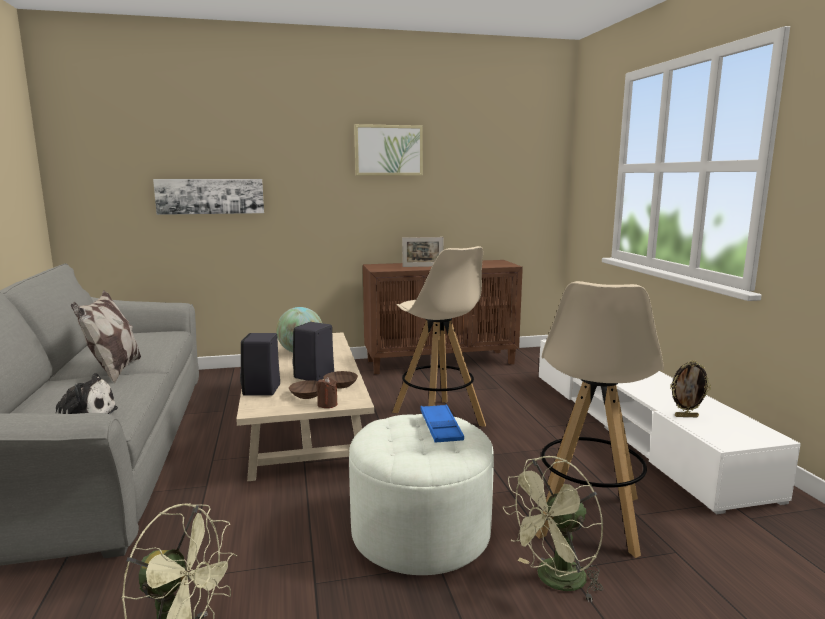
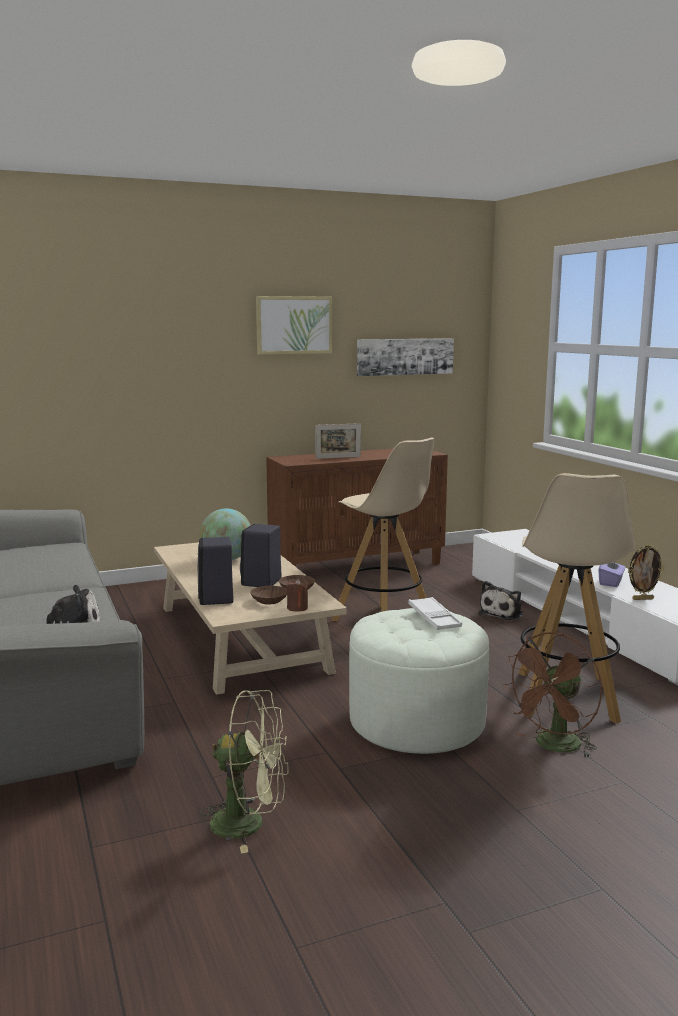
camera: 10 degrees left, 0 degrees up
(114, 371) = (48, 588): pillow -> none
(210, 196) = (91, 381): picture -> picture (404, 356)
(441, 428) = (434, 618): blue tray -> white tray
(554, 416) = (502, 613): none -> plush toy
(555, 581) = (554, 747): green fan -> brown fan
(657, 395) = (611, 582): none -> purple tissue box

